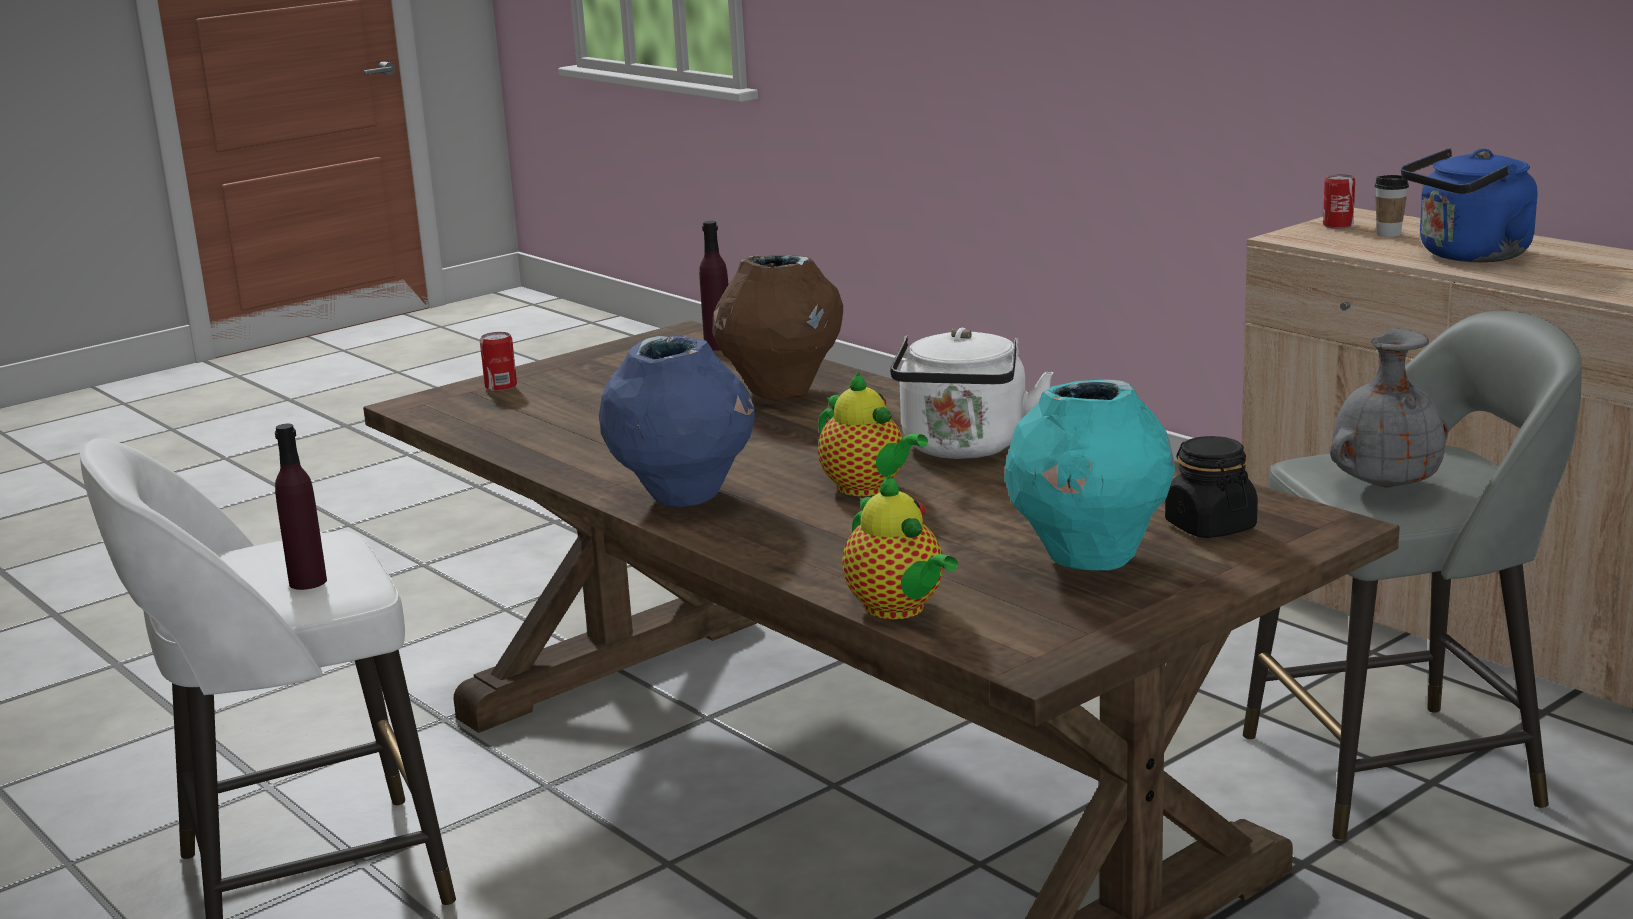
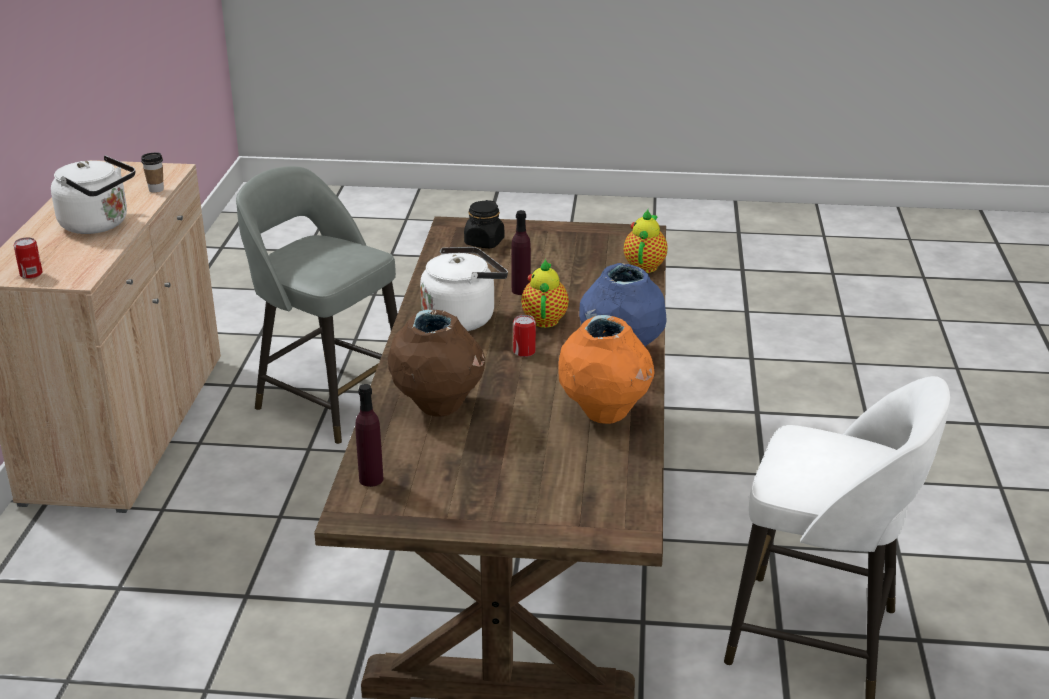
camera: 135 degrees left, 10 degrees up
(308, 582) = (821, 442): purple bottle -> purple bottle (521, 290)
(501, 386) = (556, 517): can -> can (524, 352)
(593, 450) = (604, 413): none -> orange vase
(1088, 558) = (548, 252): turquoise vase -> none
(1384, 486) = (347, 255): grey vase -> none
(1388, 234) = (50, 255): cup -> cup (156, 189)
(1469, 256) = (98, 225): blue kettle -> white kettle

